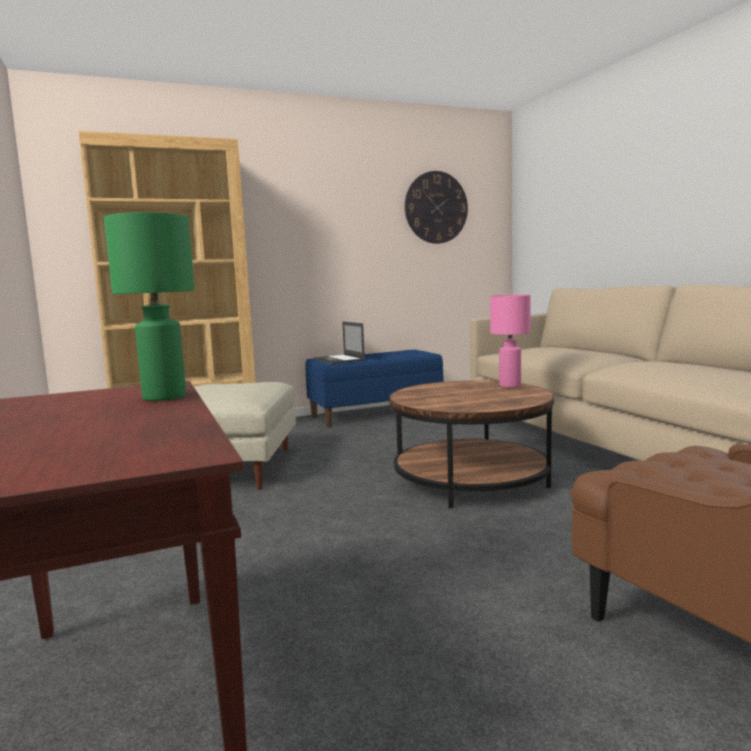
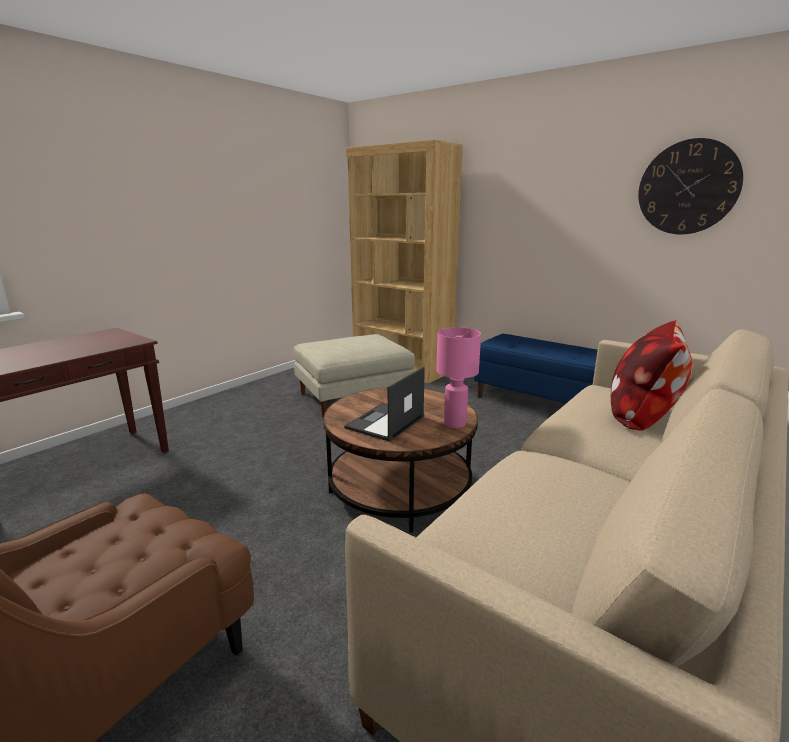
camera: 60 degrees right, 10 degrees up
(166, 397) = (99, 348): green table lamp -> none
(339, 360) = (510, 343): laptop -> laptop (385, 422)
(565, 349) = (642, 415): none -> pillow

